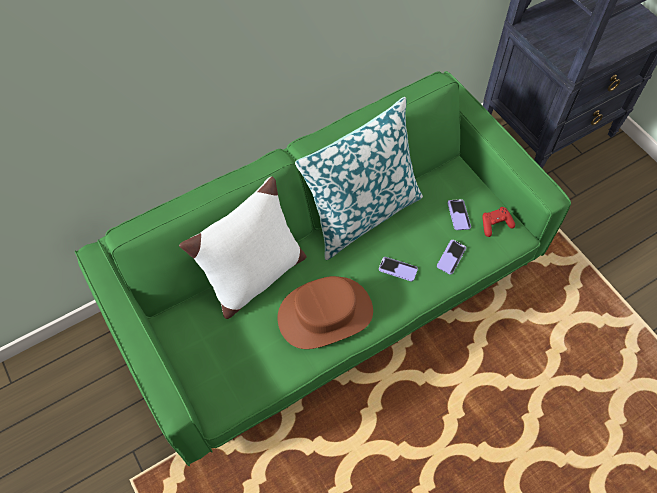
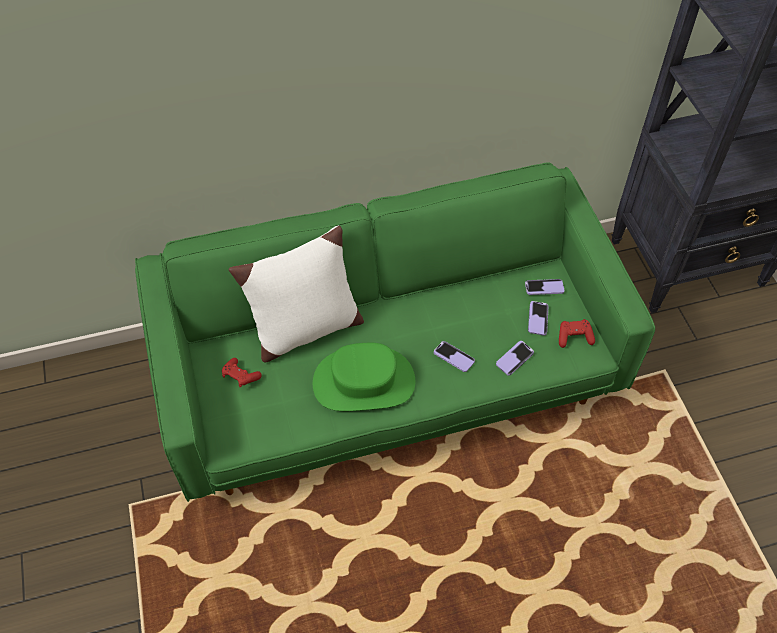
camera: 15 degrees right, 5 degrees down
(209, 338) = (240, 377): none -> red game controller
(325, 314) = (364, 382): brown hat -> green hat
(362, 213) = (436, 293): pillow -> none
(454, 185) = (544, 288): none -> phone

